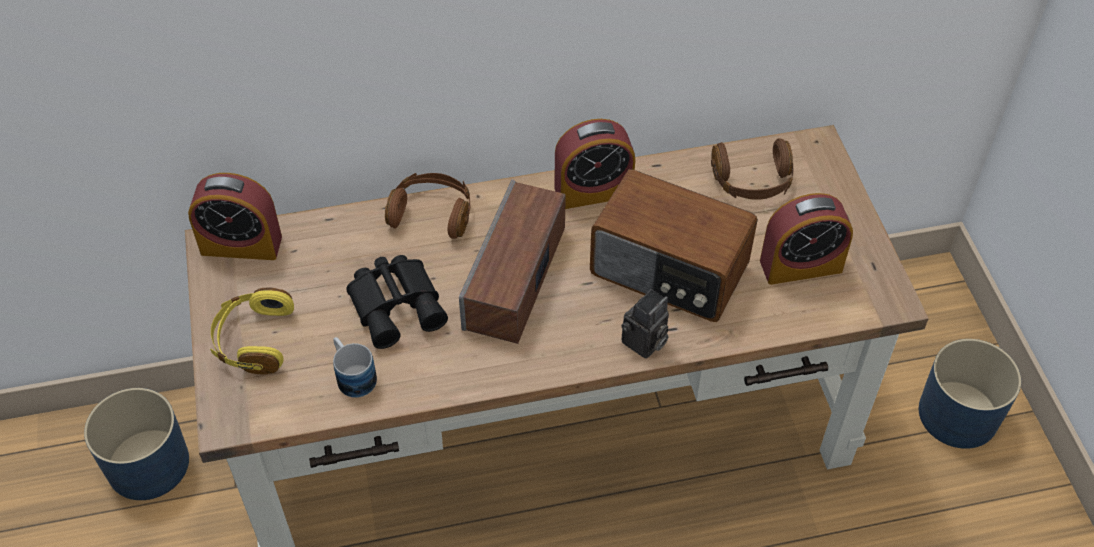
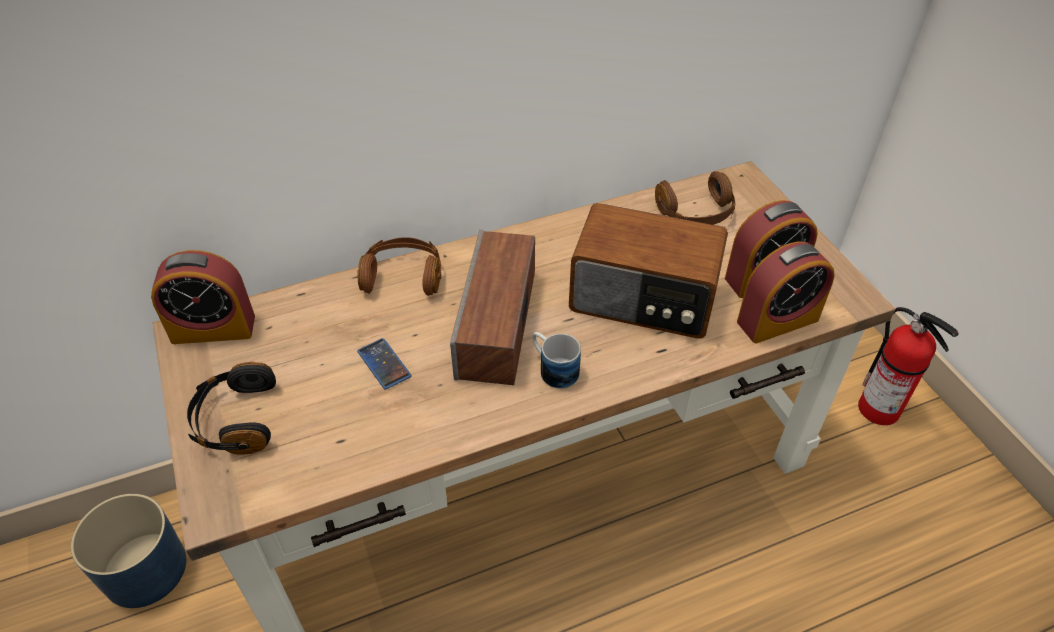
camera: 10 degrees left, 5 degrees down
(253, 340) = (236, 420): yellow headphones -> black headphones
(352, 375) = (347, 441): mug -> mug (553, 369)
(398, 304) = (384, 364): black binoculars -> phone
(593, 191) = (553, 238): alarm clock -> alarm clock (777, 321)
(644, 344) = (639, 368): camera -> none
(958, 415) = (880, 409): blue planter -> fire extinguisher

